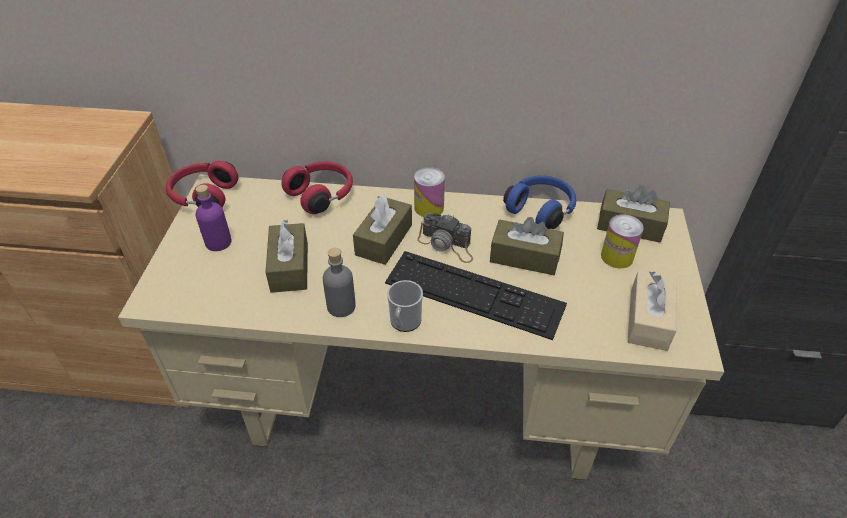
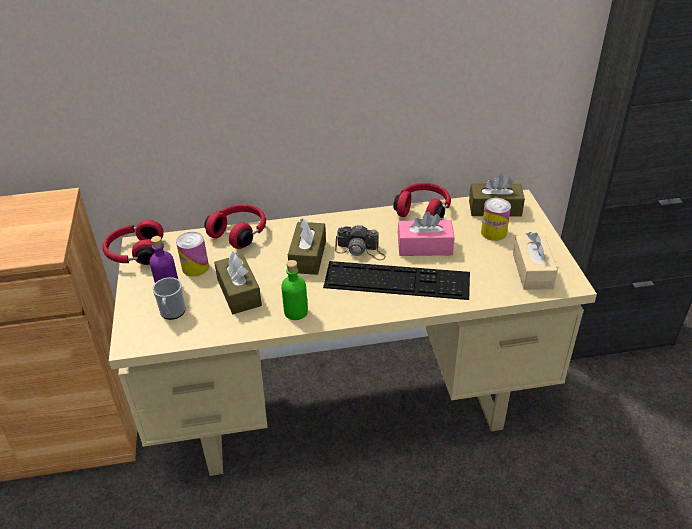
camera: 15 degrees left, 5 degrees down
(341, 306) = (296, 312): grey bottle -> green bottle
(404, 323) = (351, 312): mug -> mug (172, 313)
(429, 207) = (334, 226): can -> can (195, 267)
(524, 257) = (424, 247): brown tissue box -> pink tissue box
(541, 210) = (423, 210): blue headphones -> red headphones

